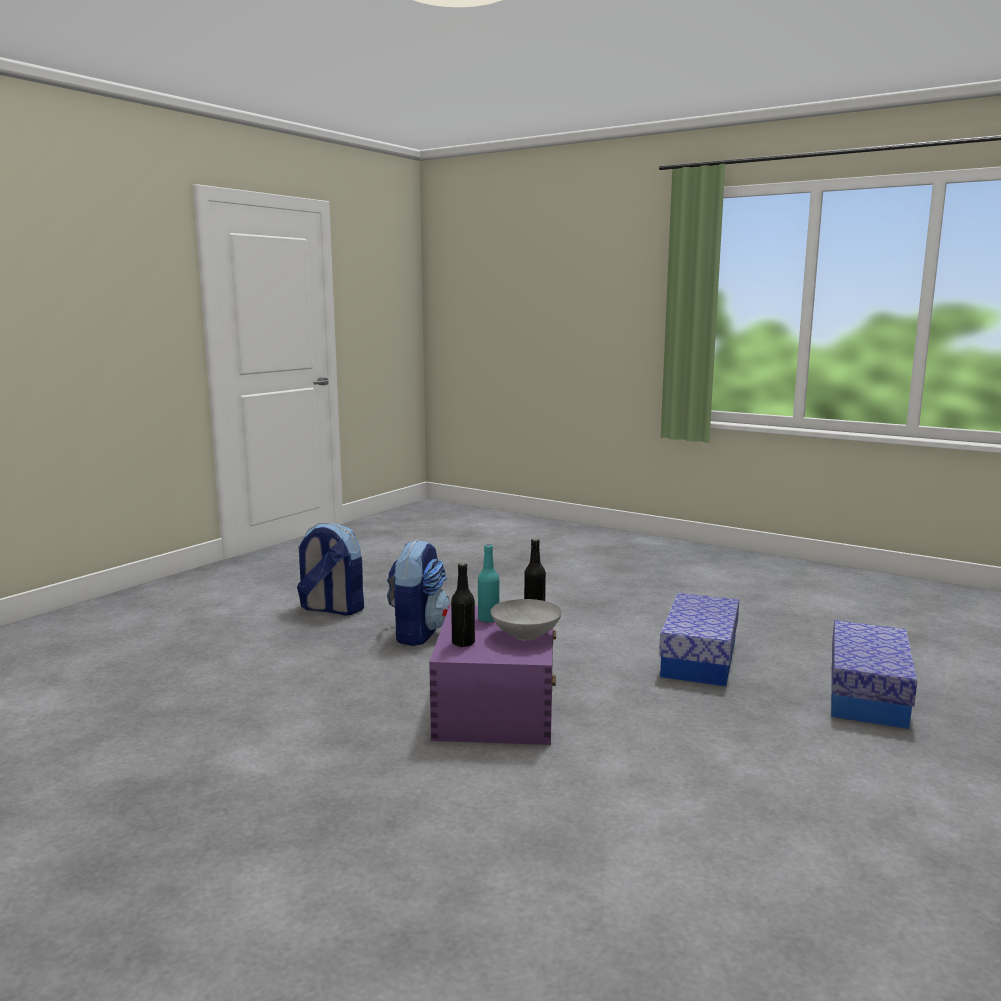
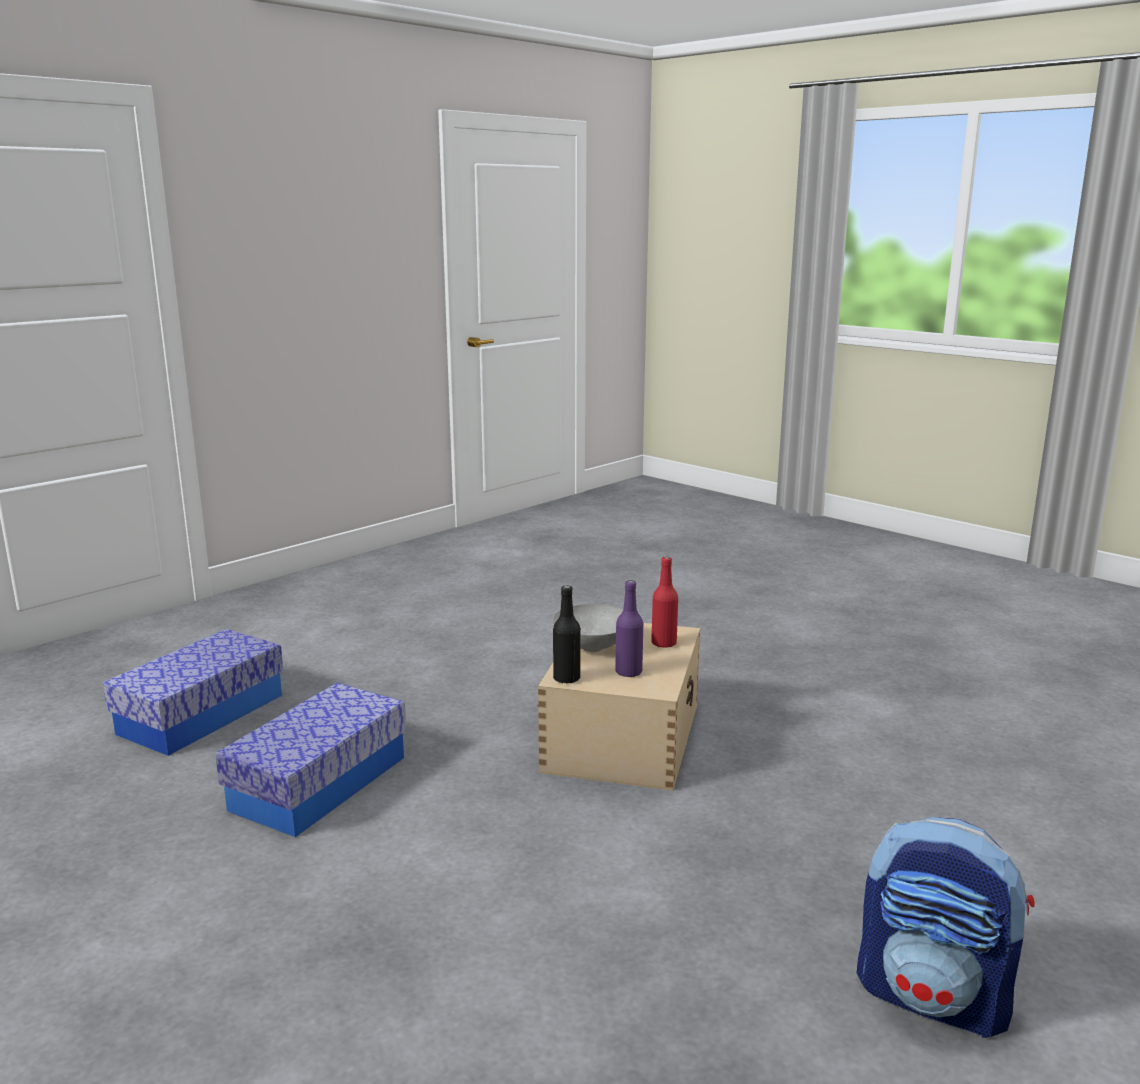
camera: 170 degrees left, 5 degrees up
(417, 633) = (728, 886): backpack -> none
(463, 643) = (664, 643): black bottle -> red bottle
(488, 619) = (628, 672): turquoise bottle -> purple bottle
(495, 706) = (624, 736): purple storage box -> beige storage box

